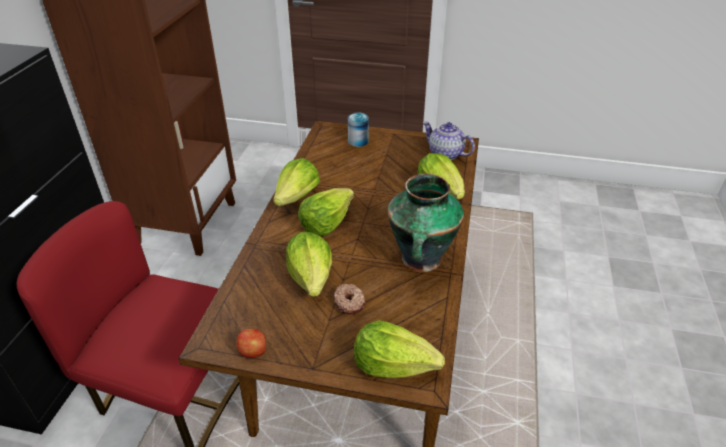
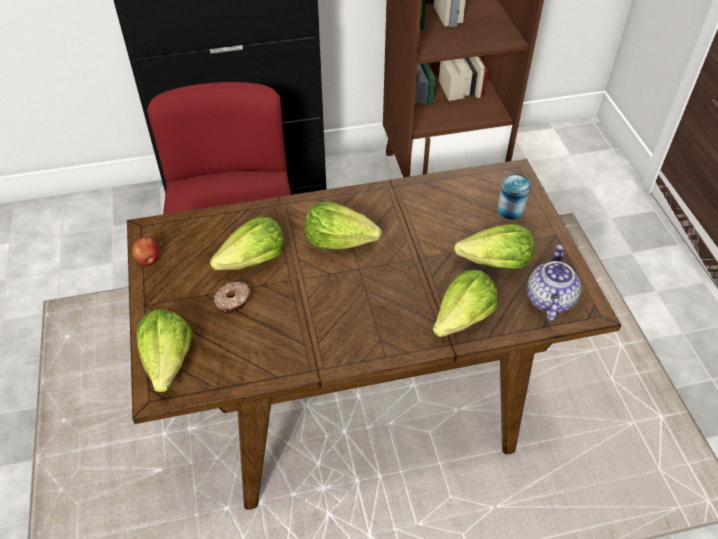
camera: 65 degrees right, 10 degrees up
(297, 197) = (368, 203): lettuce -> lettuce (495, 263)
(420, 260) = (323, 337): vase -> none

